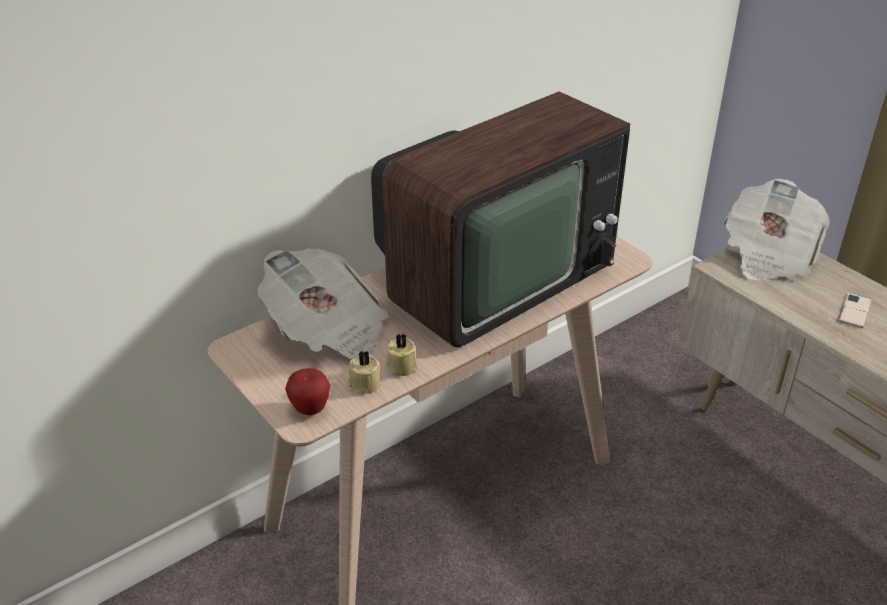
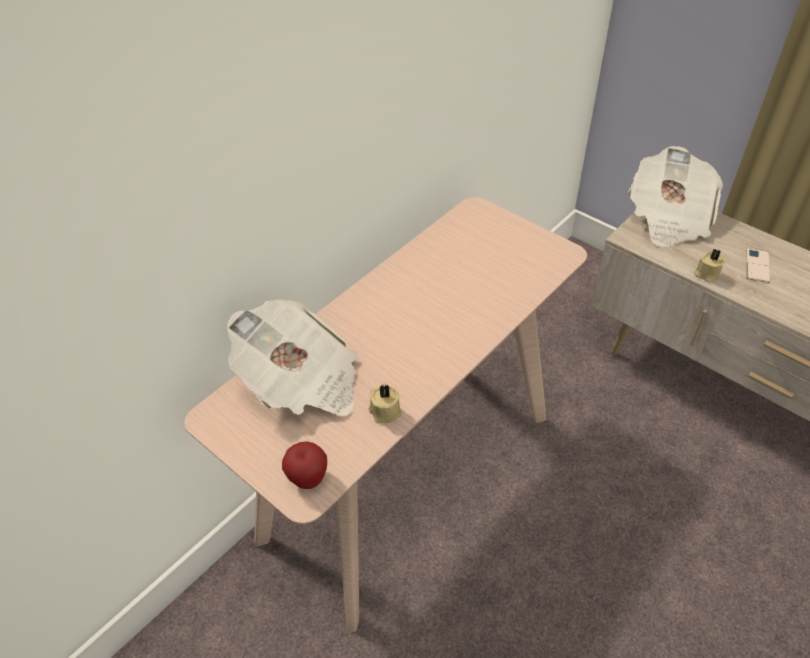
camera: 10 degrees left, 10 degrees up
(364, 384) = (354, 439): beige candle -> beige candle (706, 274)
(491, 278) = (443, 294): television -> none

